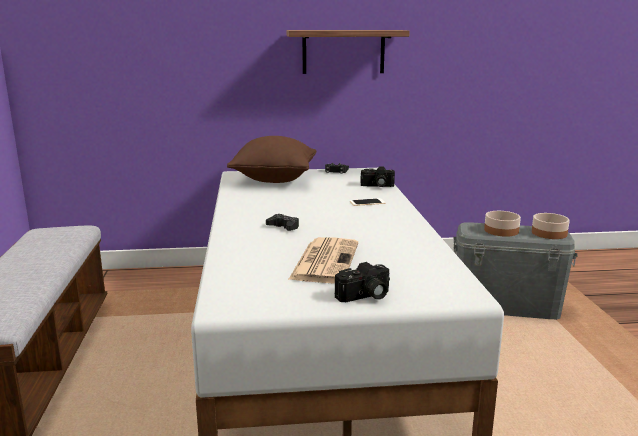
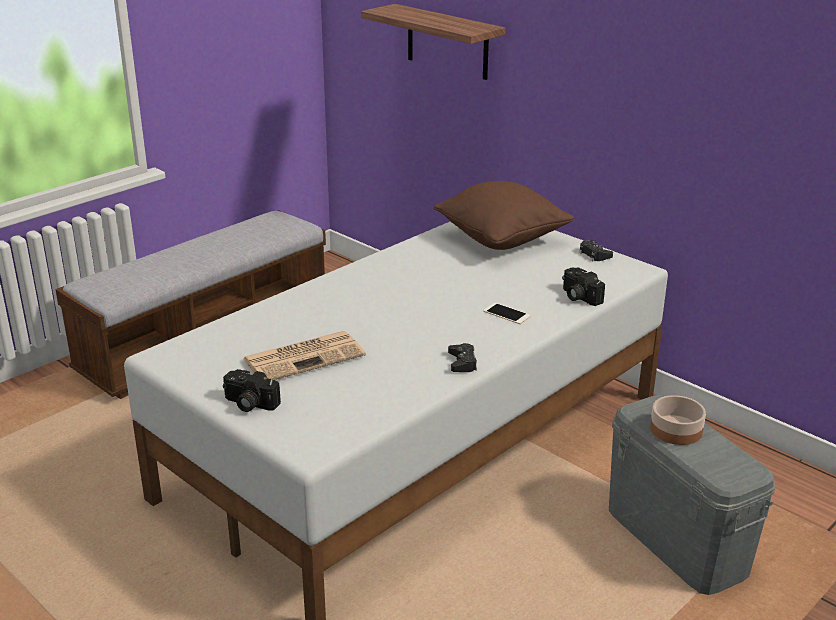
camera: 50 degrees right, 10 degrees up
(283, 227) = (363, 305): black game controller -> black game controller (462, 363)
(343, 51) = (643, 89): shelf -> shelf (447, 42)
(549, 233) = (728, 467): bowl -> none

